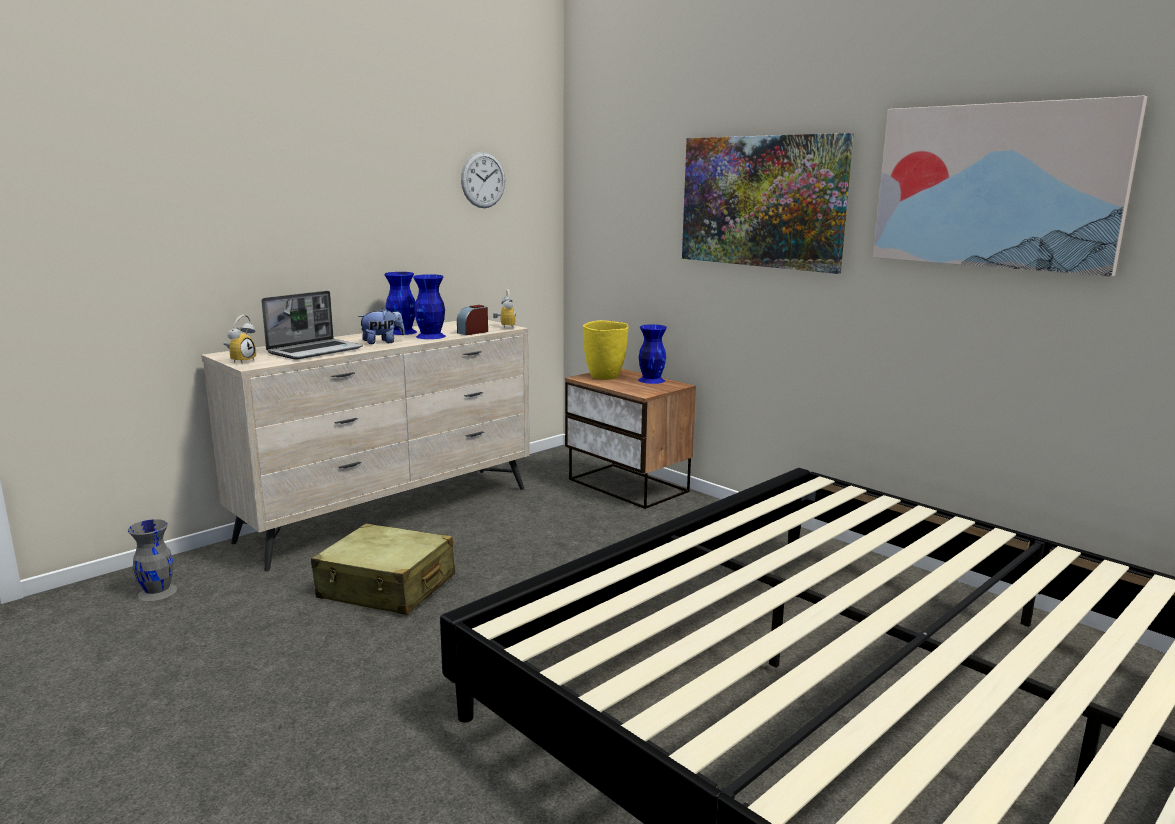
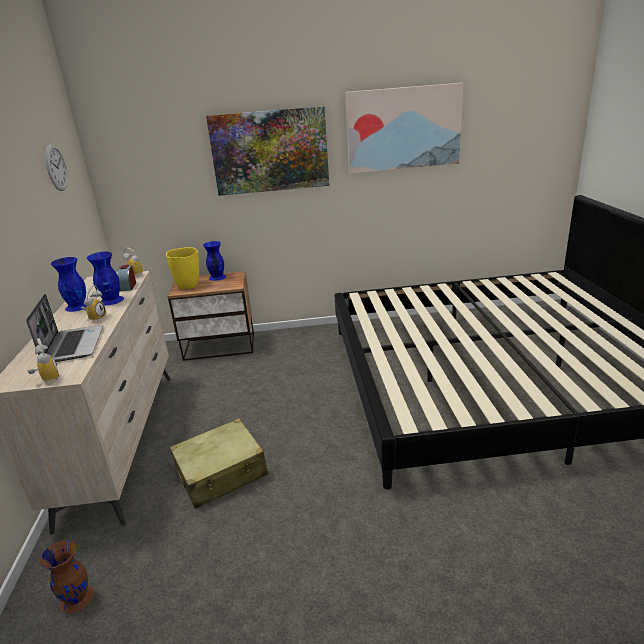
camera: 50 degrees left, 10 degrees up
(158, 592) = (77, 597): grey vase -> brown vase
(382, 342) = (96, 318): plush toy -> alarm clock

